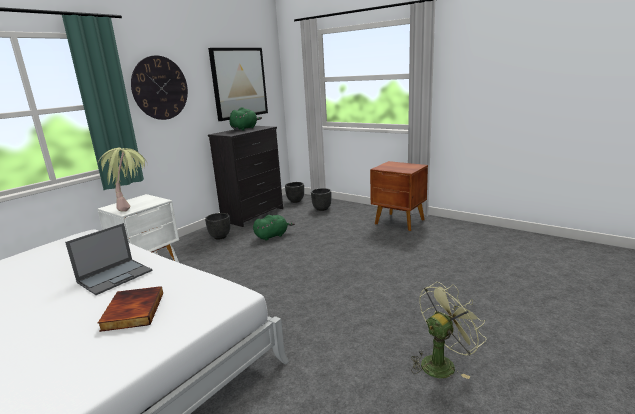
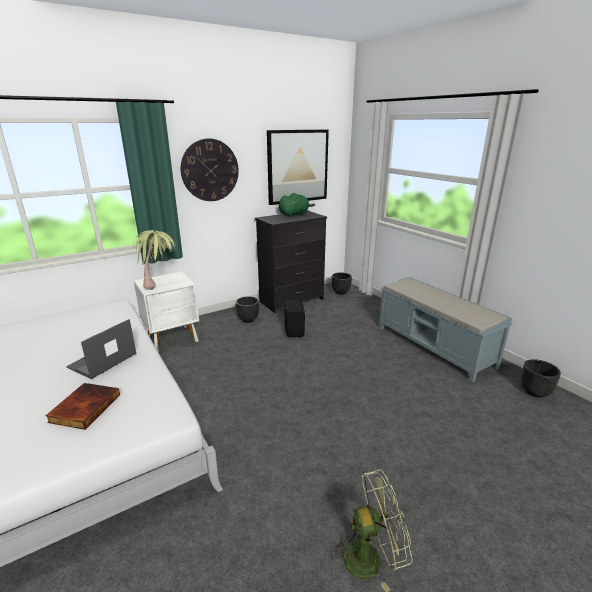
camera: 20 degrees right, 5 degrees up
(116, 276) = (102, 361): laptop -> laptop turned 150 degrees clockwise
(272, 236) = (295, 331): green plush toy -> black speaker
(322, 208) = (361, 308): black planter -> black planter (535, 392)
(399, 222) = (434, 346): brown nightstand -> grey bench

